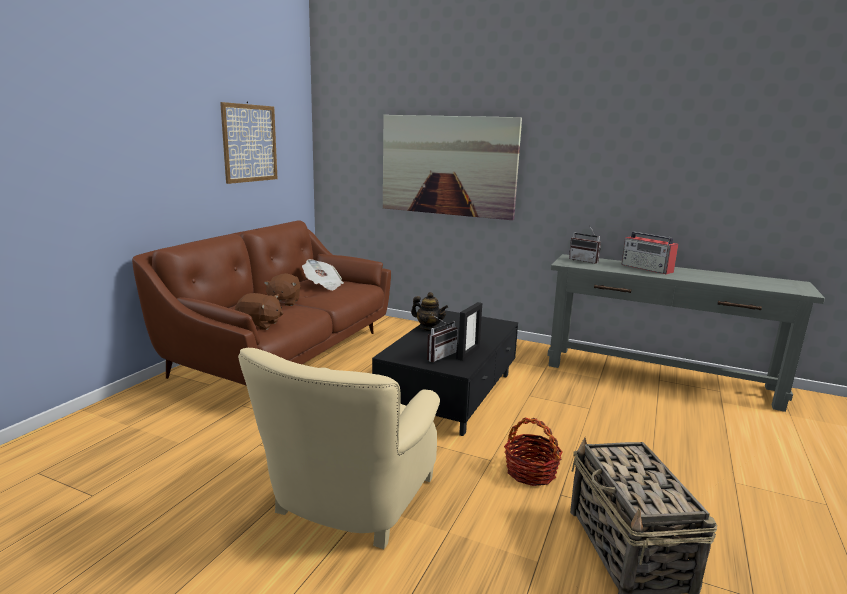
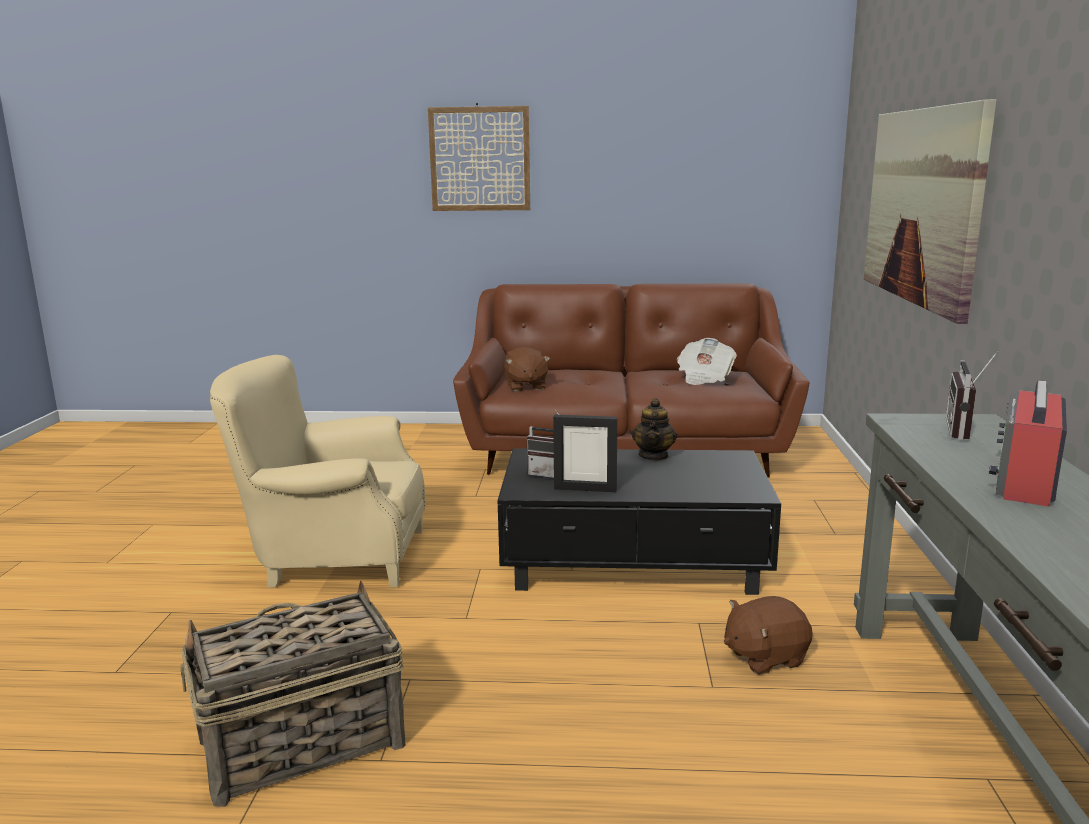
camera: 70 degrees right, 0 degrees up
(249, 142) = (691, 167): picture -> picture (479, 157)
(283, 302) = (617, 380): brown plush toy -> brown plush toy (764, 657)
(530, 472) = (454, 650): basket -> none

